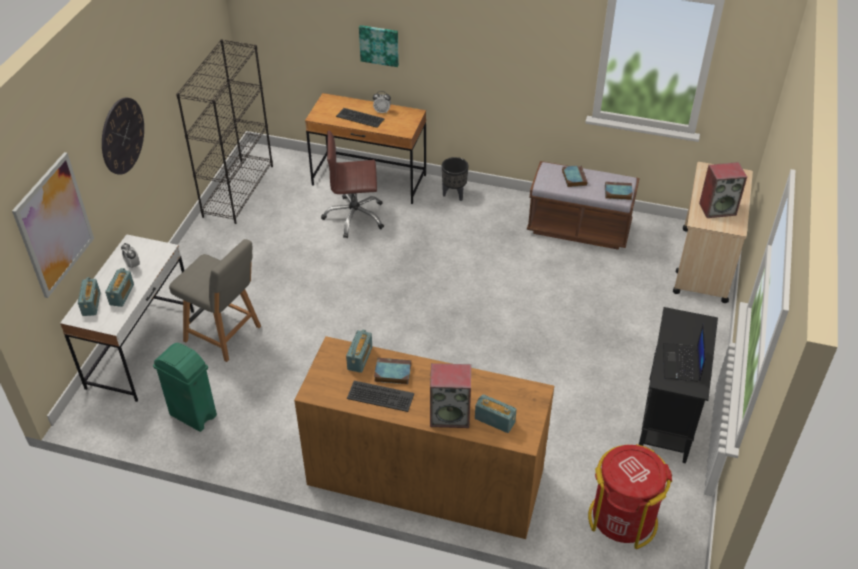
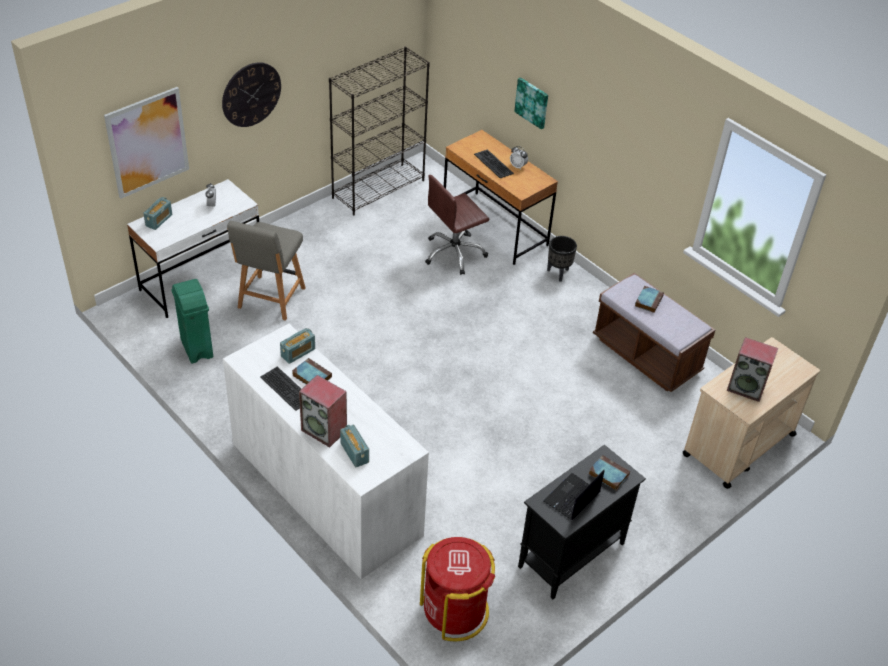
camera: 30 degrees right, 0 degrees up
(122, 295) = (185, 223): radio -> none
(225, 335) = (270, 299): grey chair -> grey chair turned 45 degrees clockwise
(354, 217) = (454, 254): brown office chair -> brown office chair turned 60 degrees counterclockwise
(425, 477) = (325, 488): brown dresser -> white dresser
(617, 193) = (677, 332): book -> book (607, 474)

